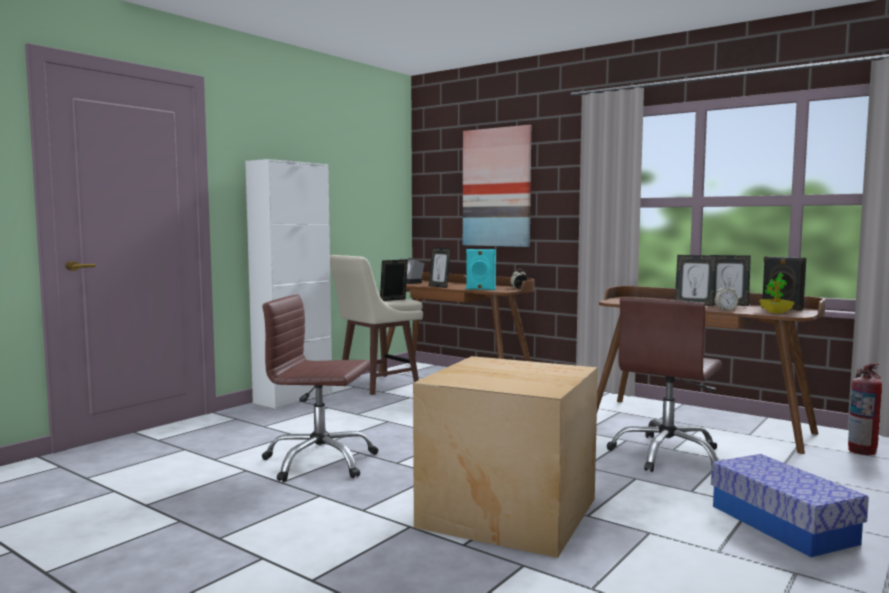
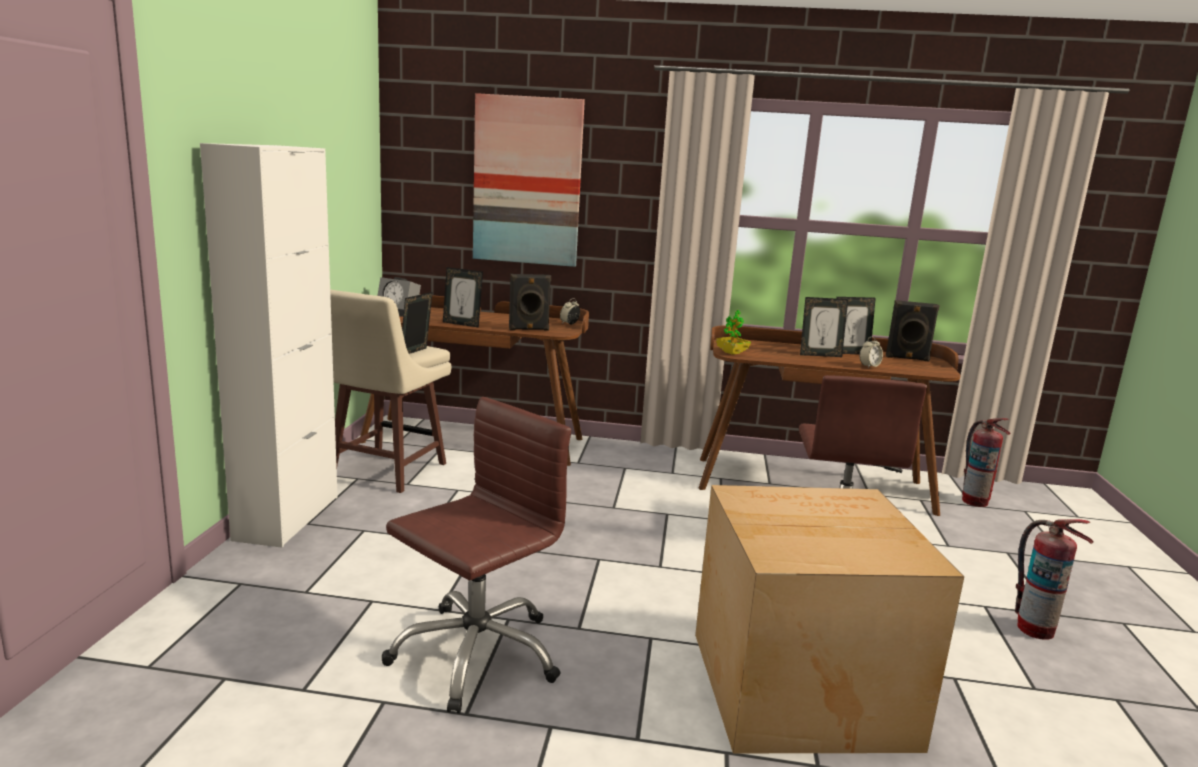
camera: 30 degrees left, 10 degrees up
(319, 462) = (475, 654): brown office chair -> brown office chair turned 150 degrees clockwise
(480, 289) = (528, 329): turquoise speaker -> black speaker
(776, 312) = (918, 368): potted plant -> potted plant (732, 352)
(782, 524) = (1034, 629): storage box -> fire extinguisher

